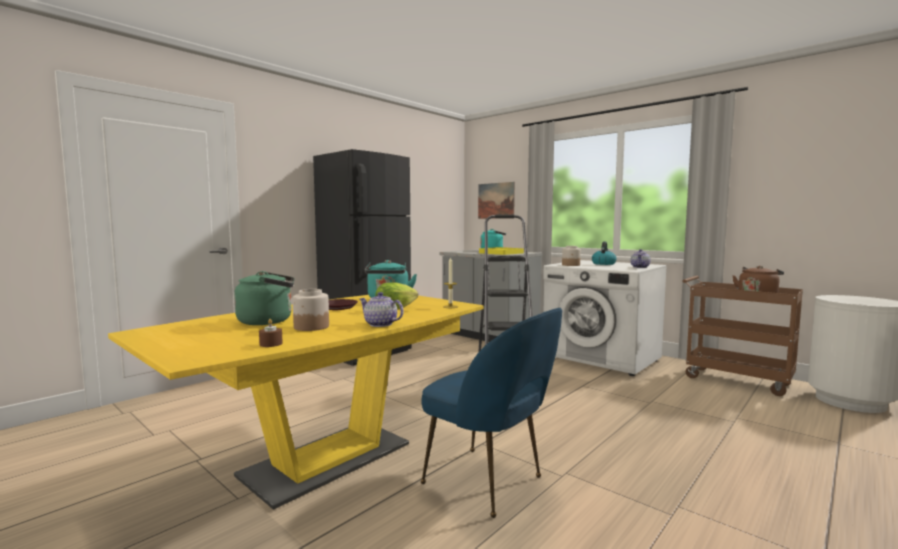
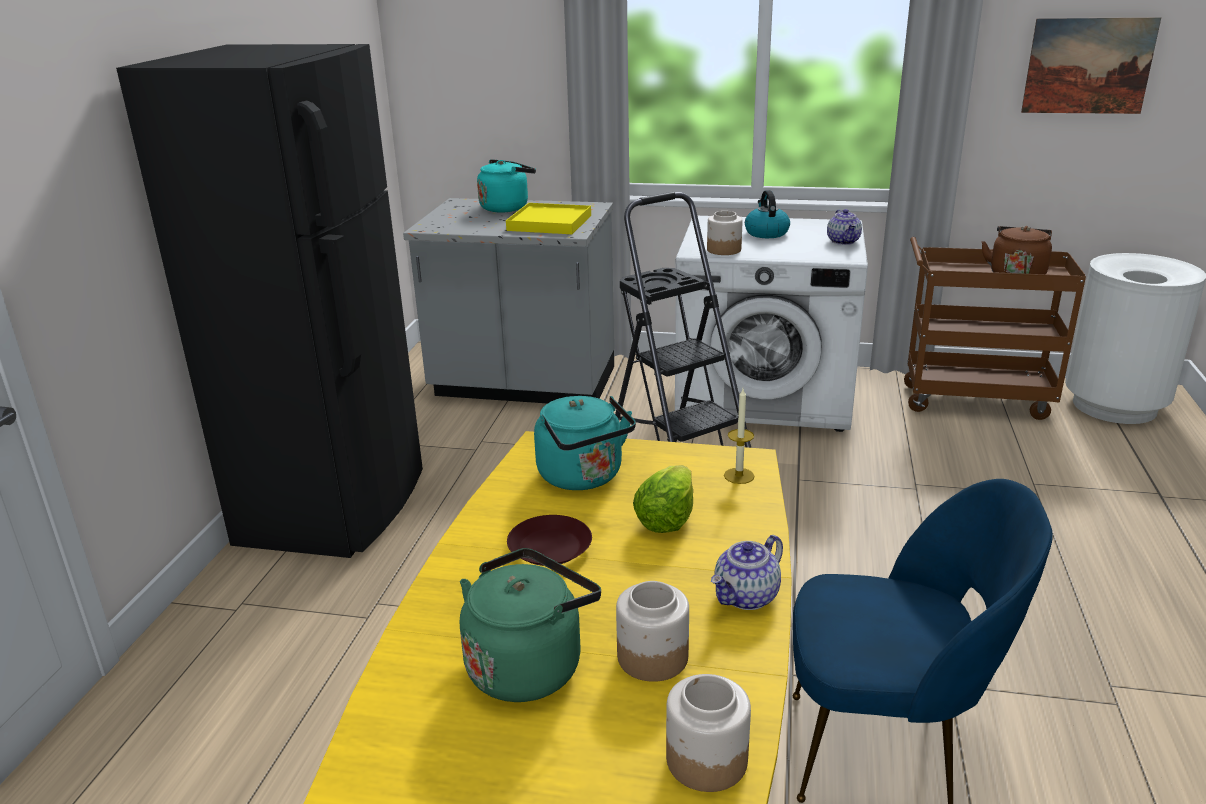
camera: 30 degrees left, 20 degrees up
(271, 344) = (706, 759): brown candle -> jar
(380, 324) = (747, 597): teapot -> teapot turned 45 degrees counterclockwise
(496, 200) = (477, 81): picture -> picture (1088, 66)

